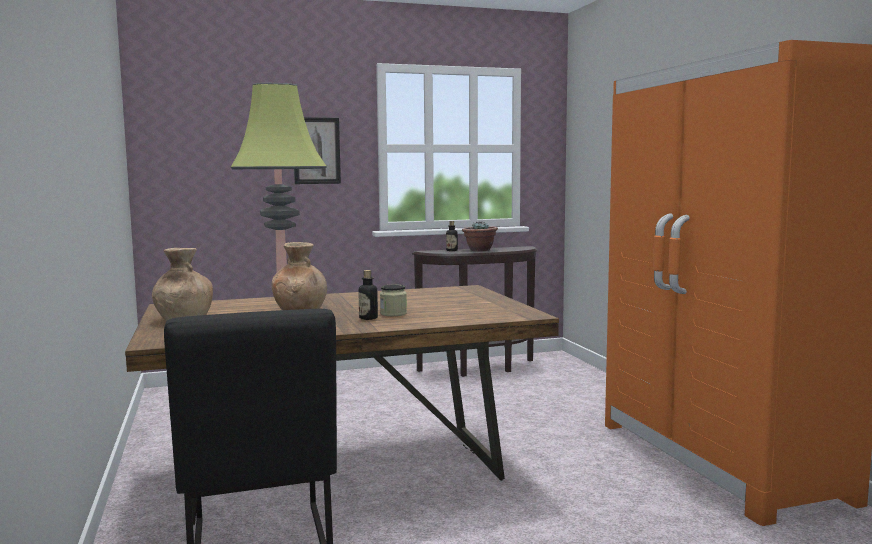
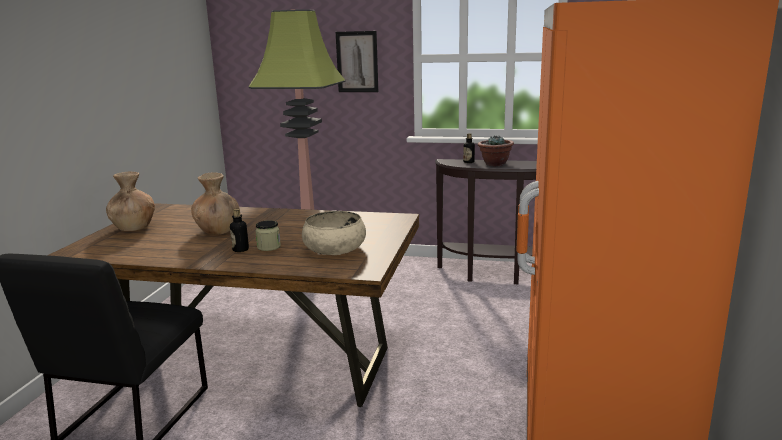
camera: 30 degrees right, 10 degrees up
(462, 307) = (334, 248): none -> beige bowl

